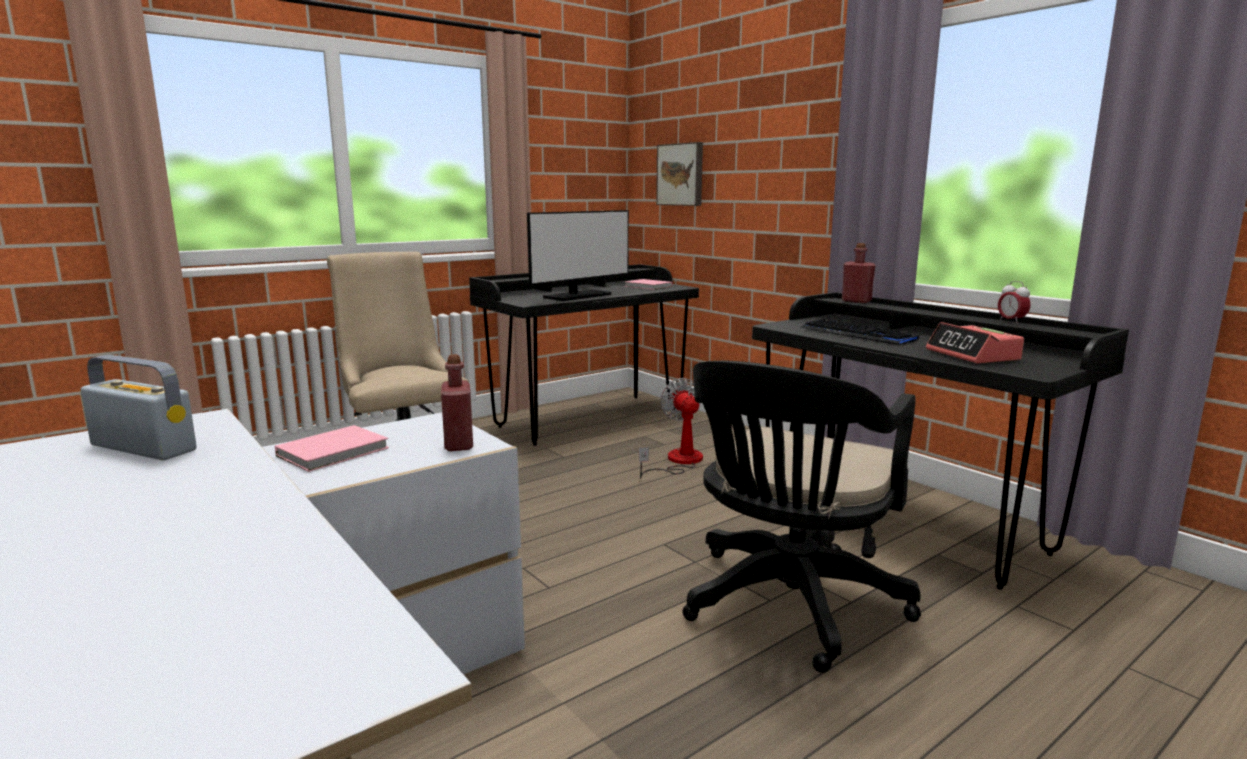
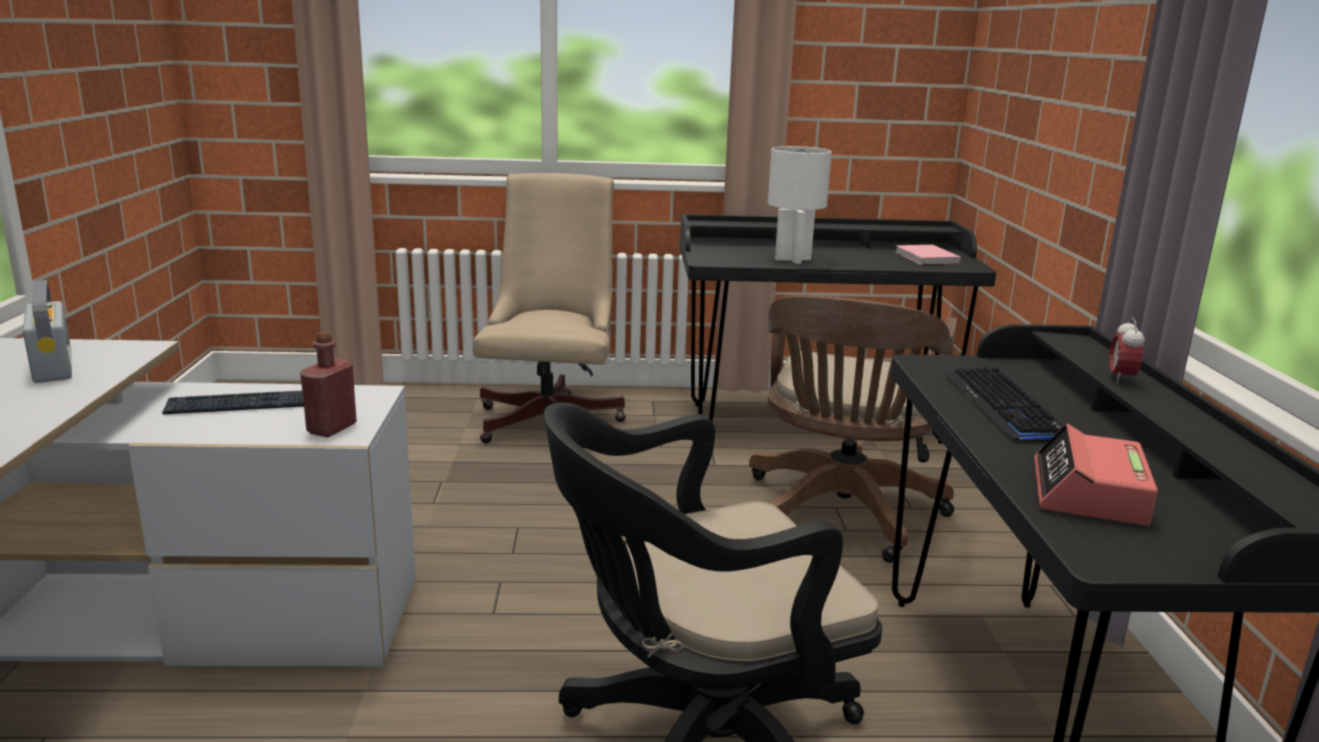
camera: 35 degrees right, 5 degrees up
(336, 451) = (238, 405): pink book -> keyboard
(577, 296) = (793, 259): monitor -> white table lamp
(678, 462) = (840, 515): fan -> brown office chair
(681, 174) = (1009, 96): picture -> none
(856, 301) = (1086, 349): red bottle -> none
(1011, 321) = (1243, 453): alarm clock -> alarm clock (1120, 378)

